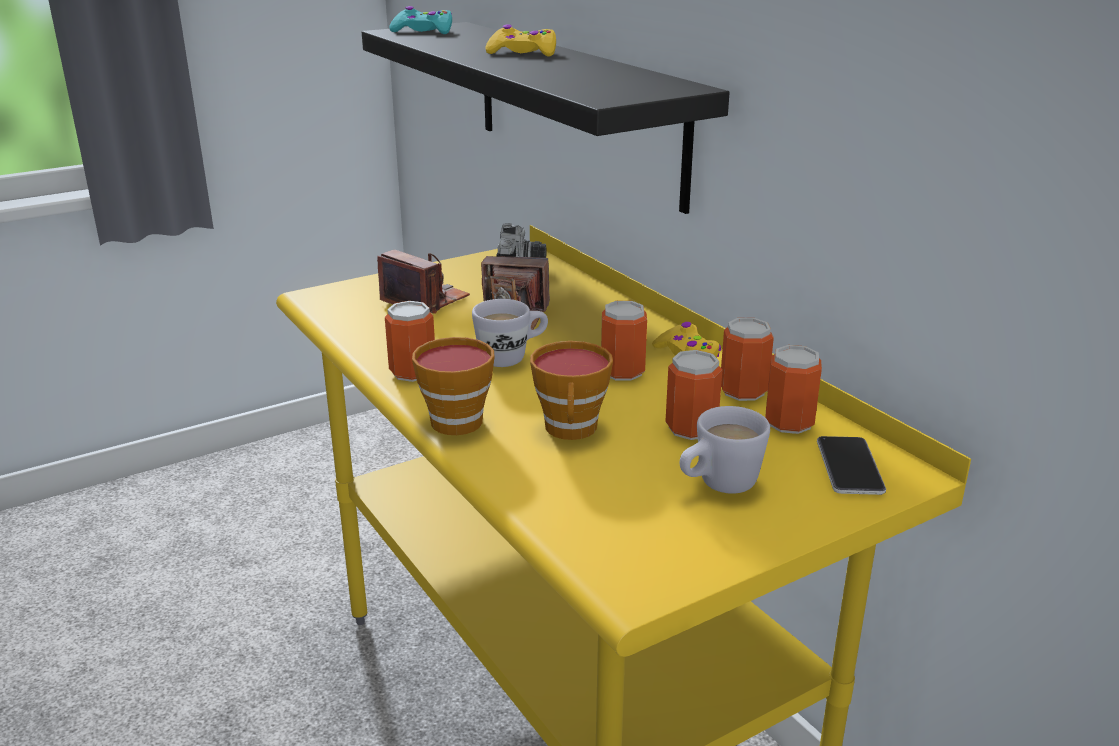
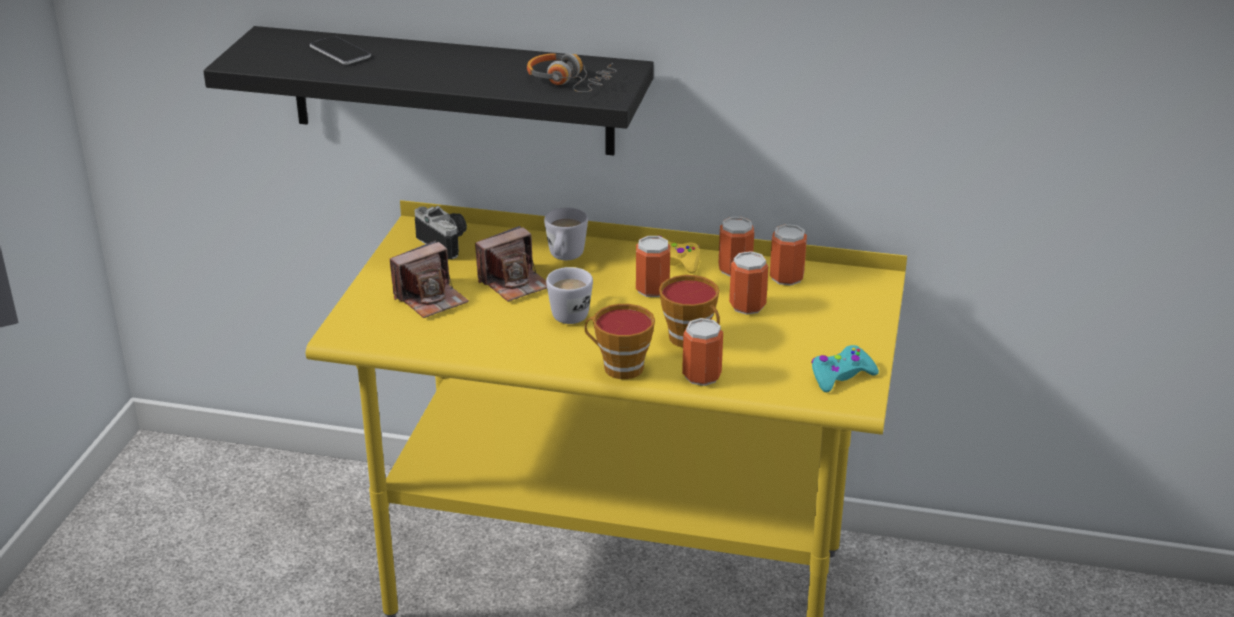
camera: 45 degrees left, 5 degrees up
(413, 372) = (533, 352): can -> can (701, 376)
(423, 31) = (263, 53): turquoise game controller -> turquoise game controller (841, 376)
(425, 300) = (431, 299): camera -> camera turned 150 degrees clockwise
(523, 52) = (424, 59): yellow game controller -> none
(600, 84) = (569, 82): none -> headphones
(718, 486) = (811, 331): white mug -> white mug (564, 258)
(849, 467) = (849, 288): phone -> phone (340, 52)

